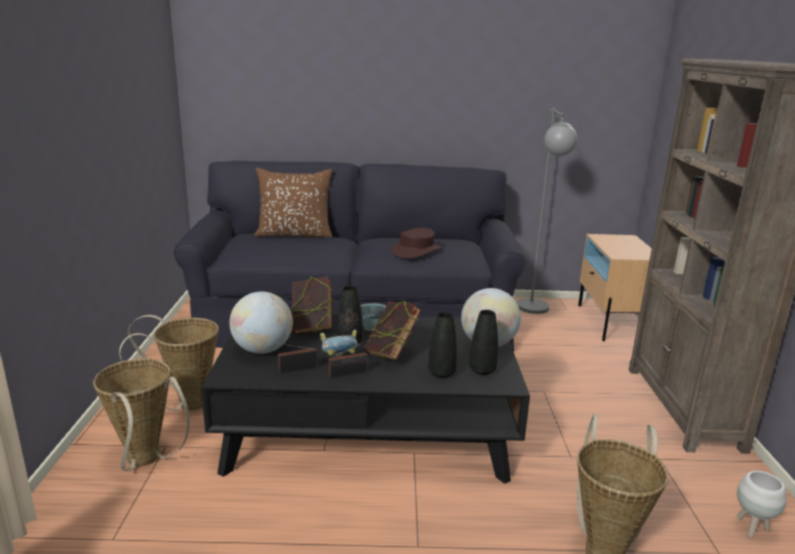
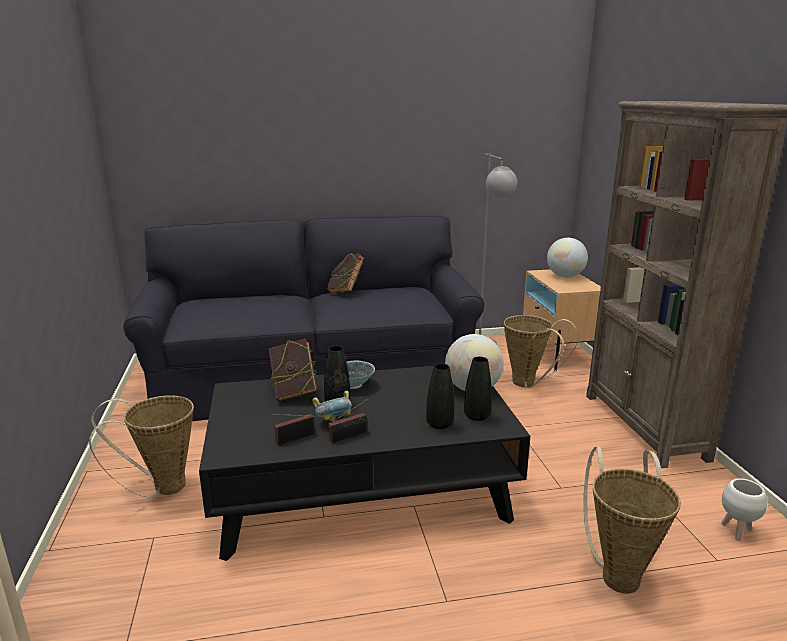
camera: 10 degrees left, 0 degrees up
(146, 462) = (137, 557): basket -> basket (528, 384)
(262, 350) = (250, 422): globe -> globe (565, 276)
(294, 234) = (244, 296): brown pillow -> none
(391, 354) = (384, 411): book -> book (346, 292)
(416, 251) = (375, 302): brown hat -> none

